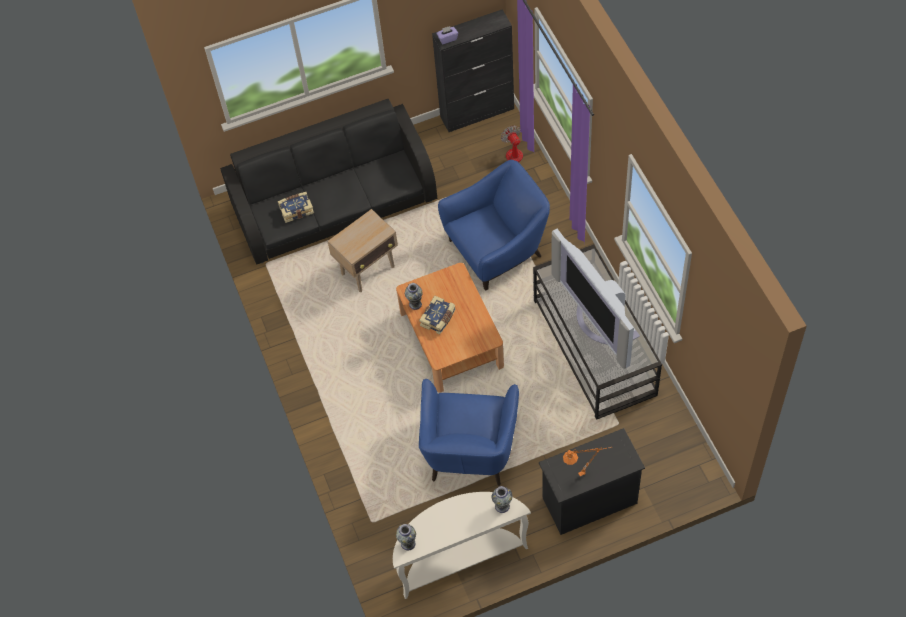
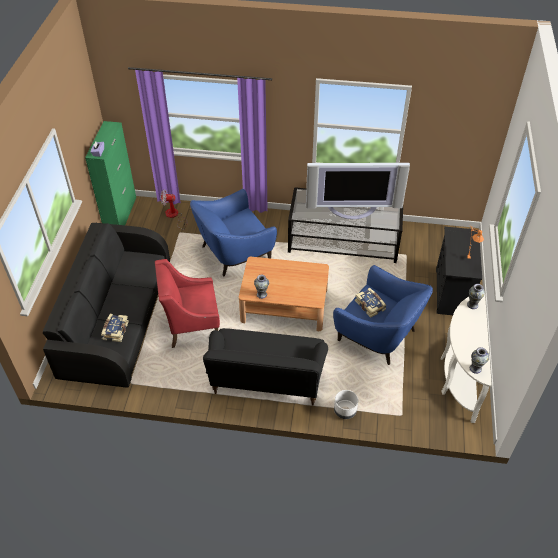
camera: 65 degrees left, 10 degrees down
(339, 377) = (267, 381): none -> black sofa
(345, 466) = (345, 411): none -> white planter
(368, 270) = (191, 324): beige side table -> red armchair
(438, 318) = (283, 287): book -> book (370, 305)
(477, 112) = (121, 214): black cabinet -> green cabinet
(497, 249) = (234, 252): blue armchair -> blue armchair turned 120 degrees counterclockwise

